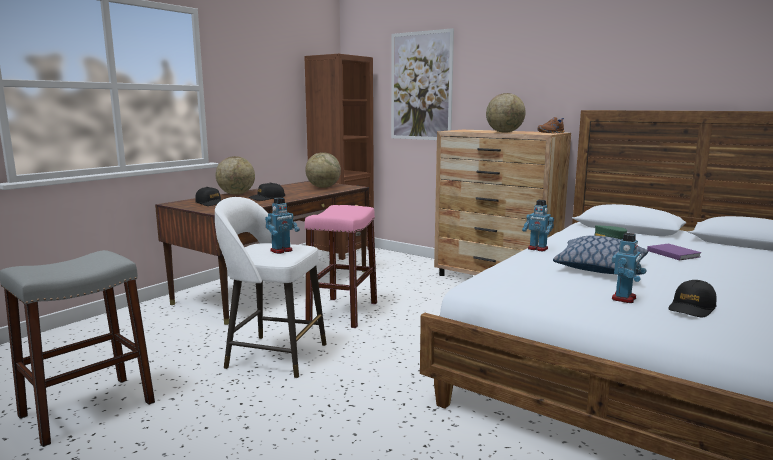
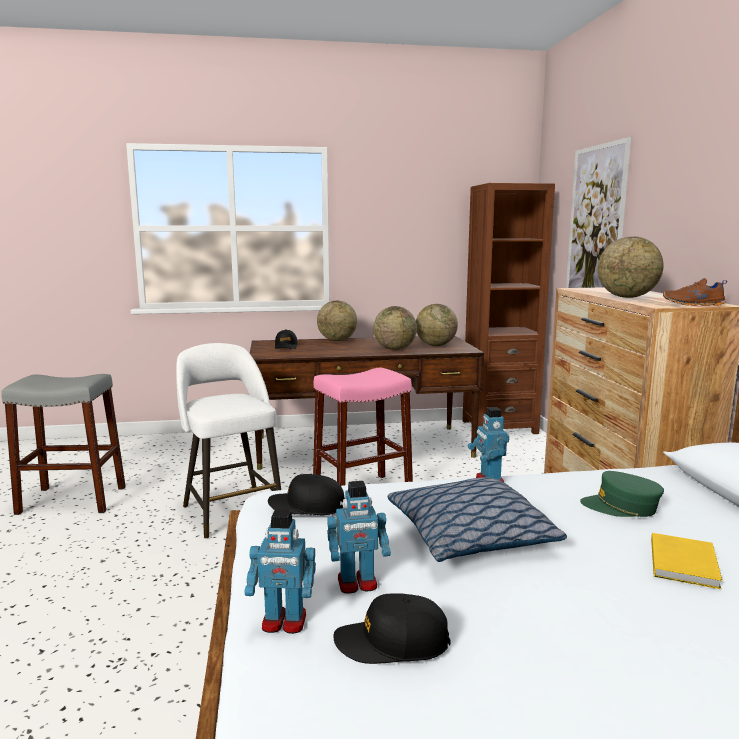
camera: 45 degrees right, 0 degrees up
(267, 198) = (343, 349): black cap -> black cap (307, 506)
(282, 251) = (225, 405): toy robot -> toy robot (284, 622)
(305, 193) = (394, 349): none -> globe
(672, 253) = (684, 562): purple book -> yellow book

